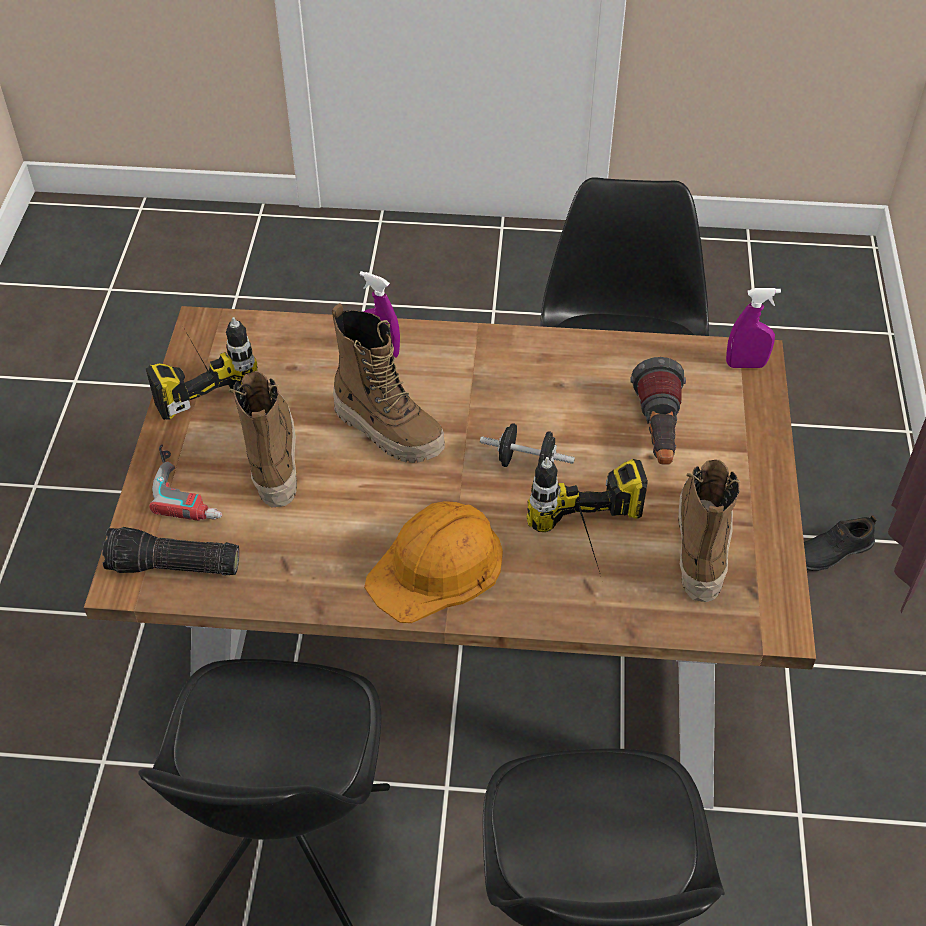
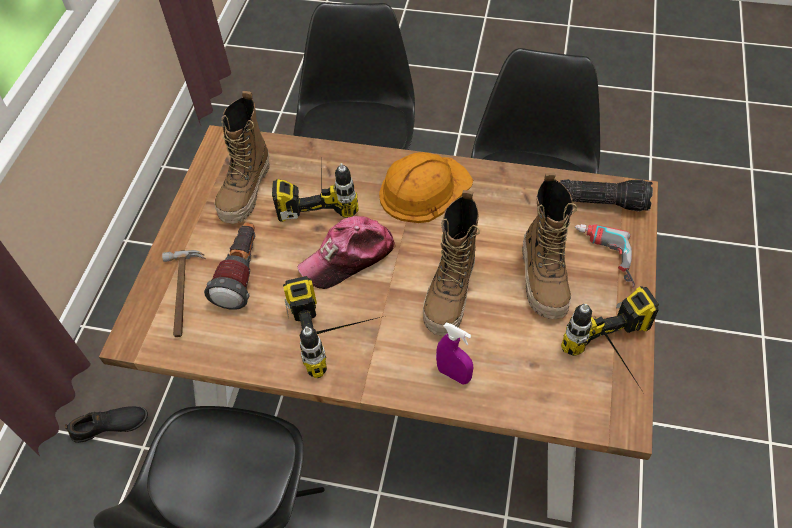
camera: 170 degrees left, 5 degrees up
(388, 429) = (450, 295): boot -> boot turned 120 degrees counterclockwise
(514, 380) = (341, 334): none -> power drill
(526, 463) = (348, 257): black dumbbell -> cap
(720, 406) = (183, 294): none -> hammer
(745, 364) = (143, 332): purple spray bottle -> none

